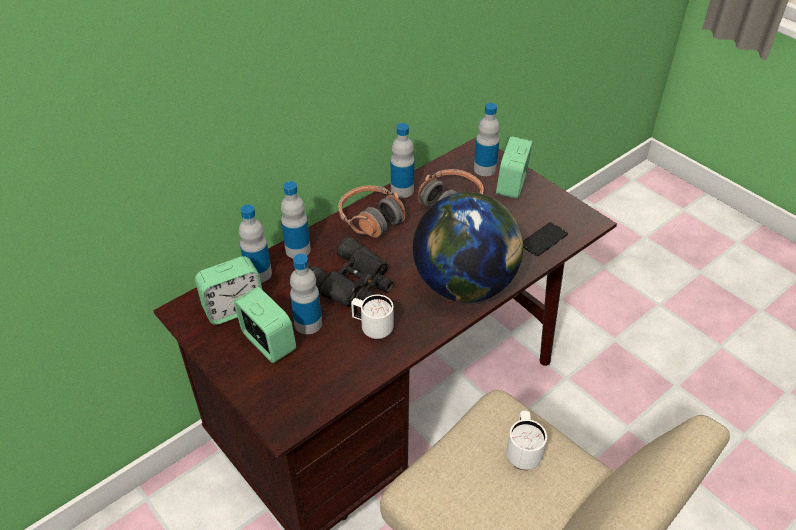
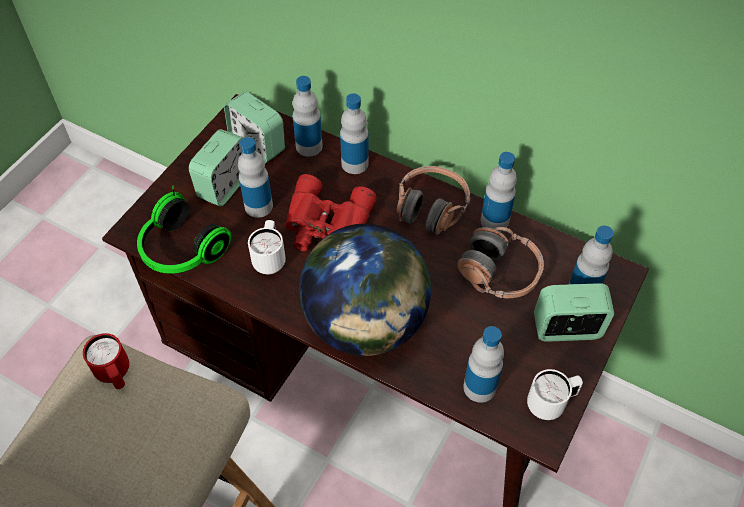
camera: 70 degrees right, 10 degrees up
(329, 391) = (181, 250): none -> headphones
(355, 284) = (326, 225): black binoculars -> red binoculars
(446, 474) = (115, 375): none -> red mug
(522, 452) = (156, 437): white mug -> white mug (550, 404)
(543, 240) = (479, 387): phone -> bottle

